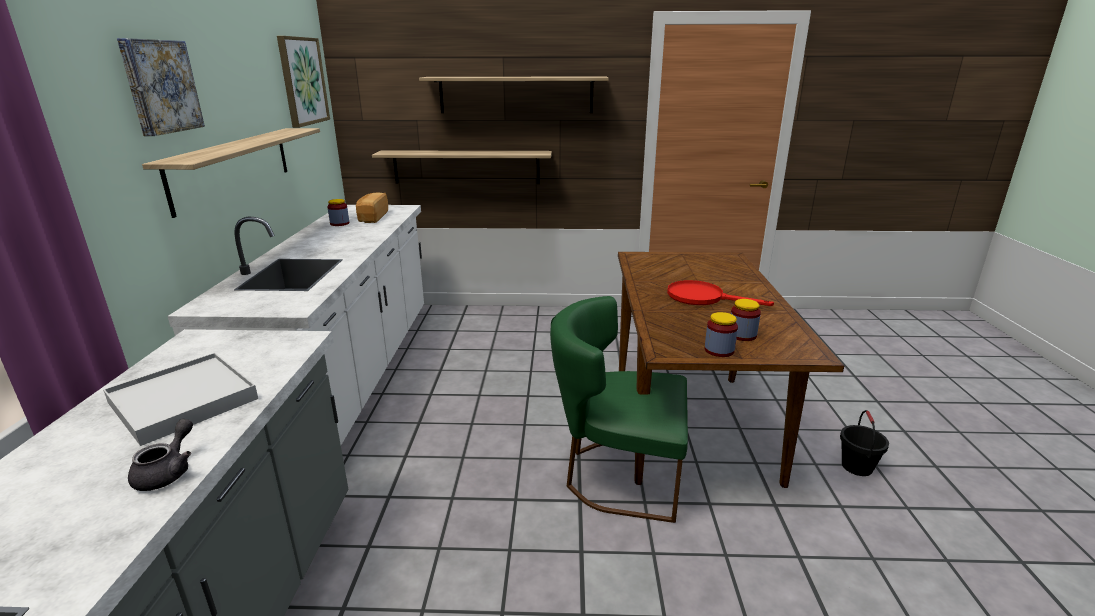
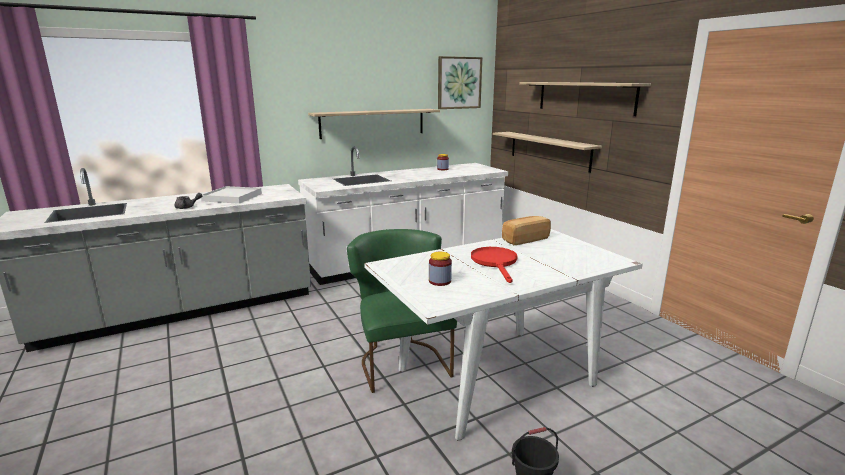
camera: 60 degrees right, 5 degrees down
(159, 86) = (330, 80): picture -> none
(372, 217) = (464, 170): bread -> bread (524, 239)
(690, 423) = (496, 376): brown dining table -> white dining table
(719, 350) = (404, 277): jar -> none

